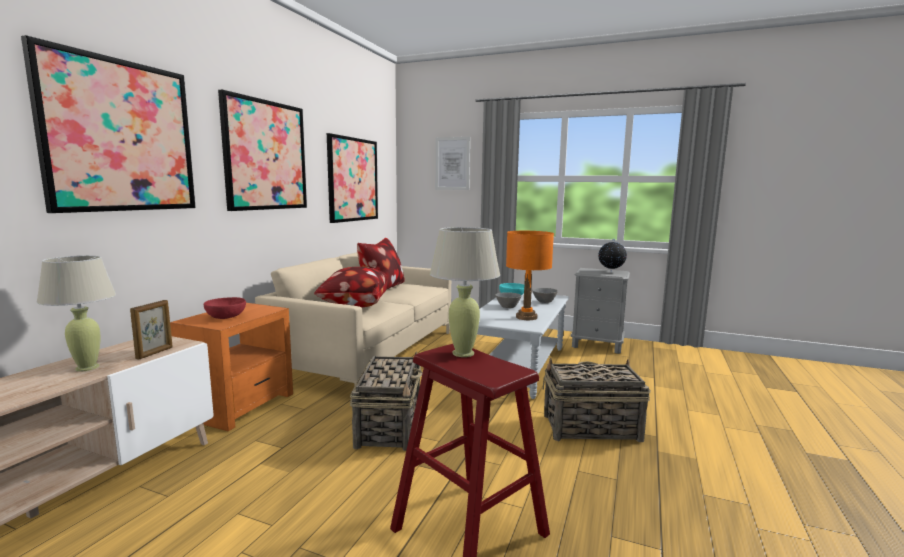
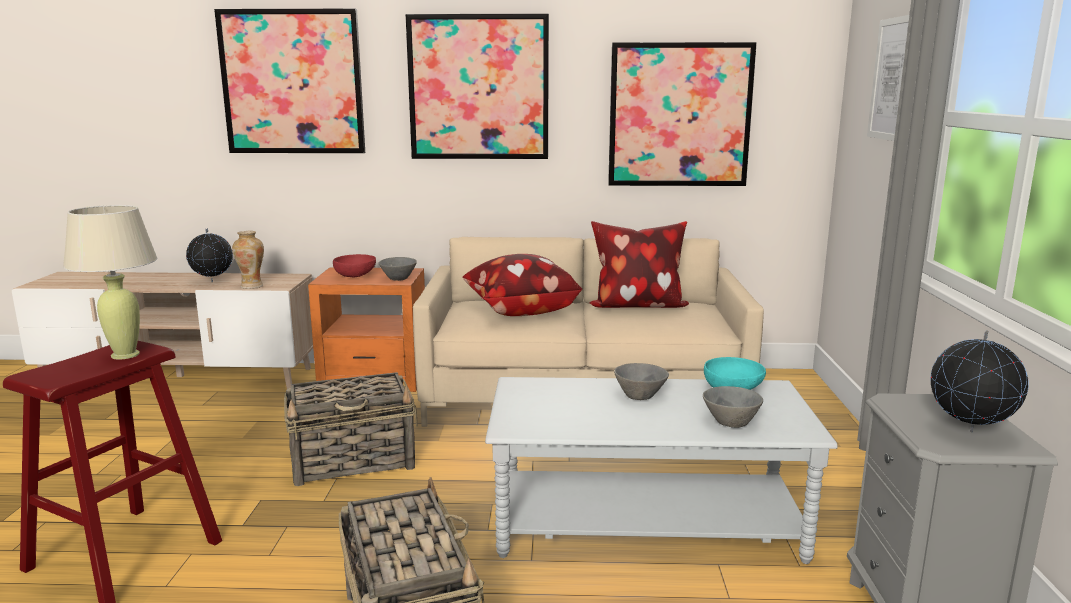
camera: 70 degrees right, 5 degrees up
(87, 367) = (213, 281): beige table lamp -> globe
(155, 353) = (252, 286): picture frame -> vase
(262, 309) = (397, 278): none -> grey bowl
(526, 317) = (576, 417): orange table lamp -> none

